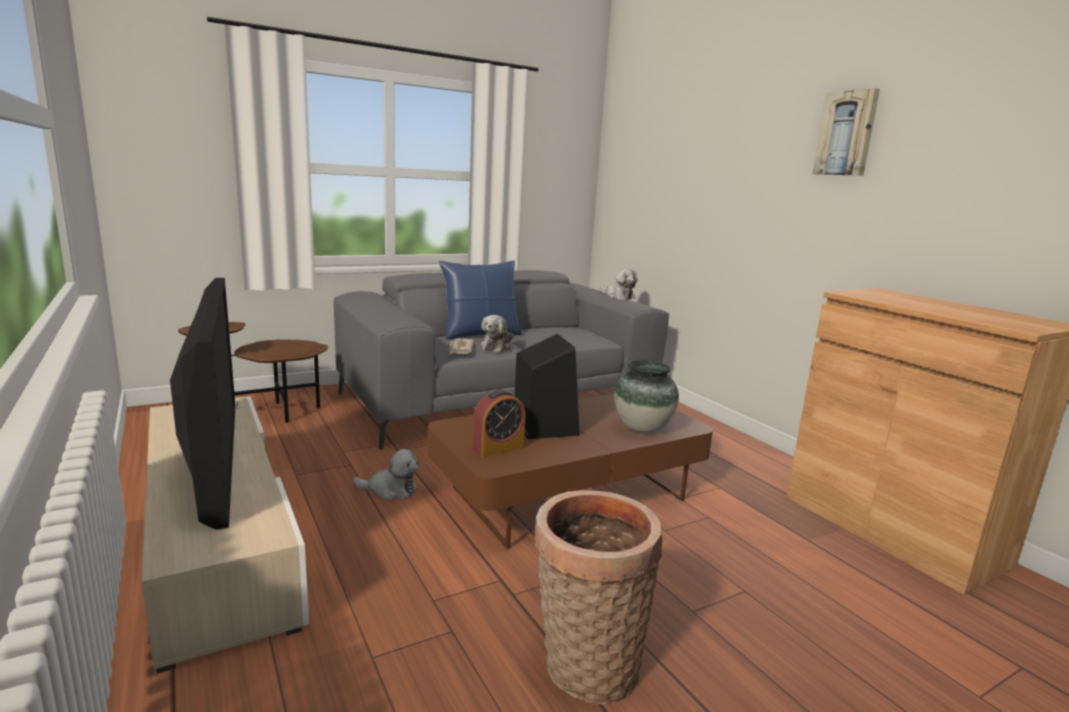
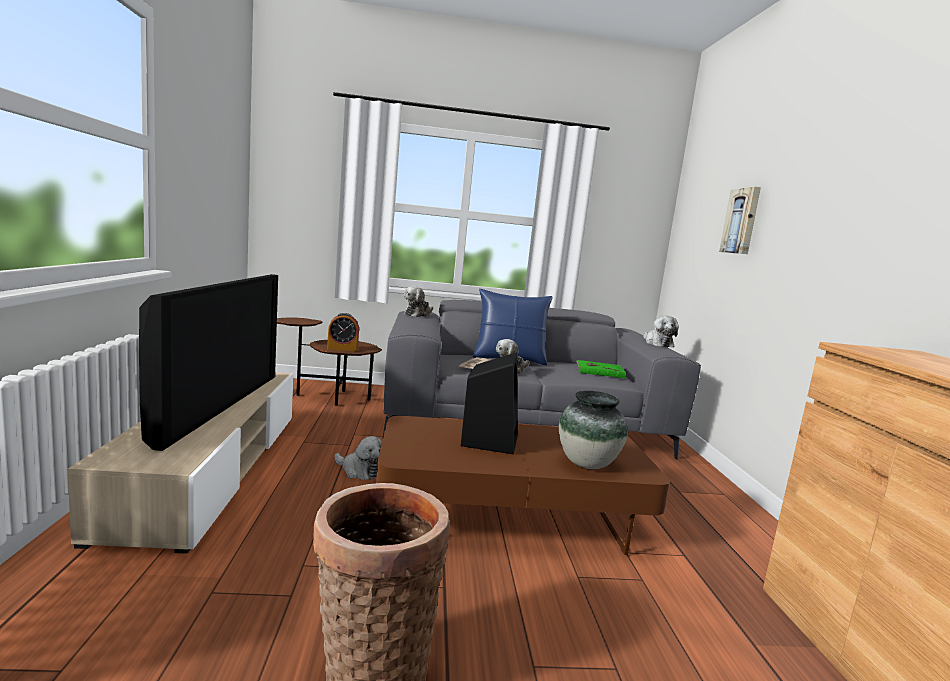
camera: 25 degrees right, 5 degrees down
(368, 299) = (417, 314): none -> plush toy
(498, 448) = (424, 447): alarm clock -> alarm clock (342, 349)
(573, 332) = (599, 371): none -> green book
(846, 134) = (900, 166): picture -> picture (741, 221)

